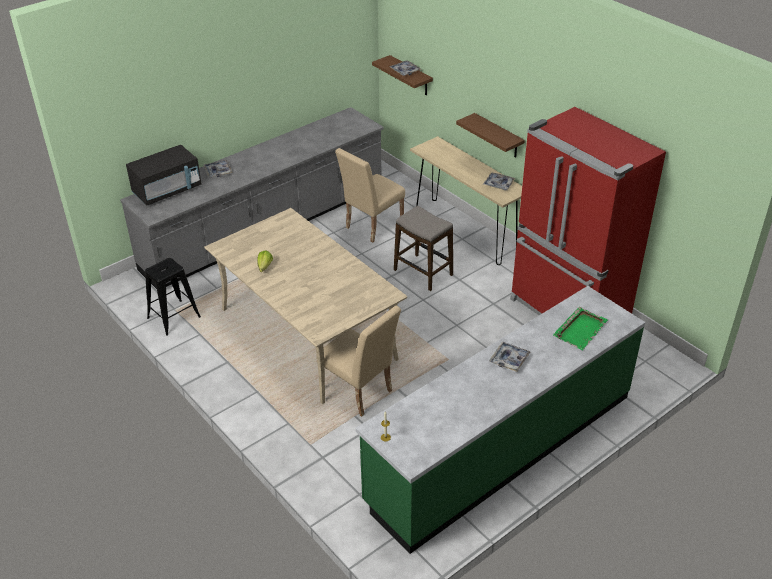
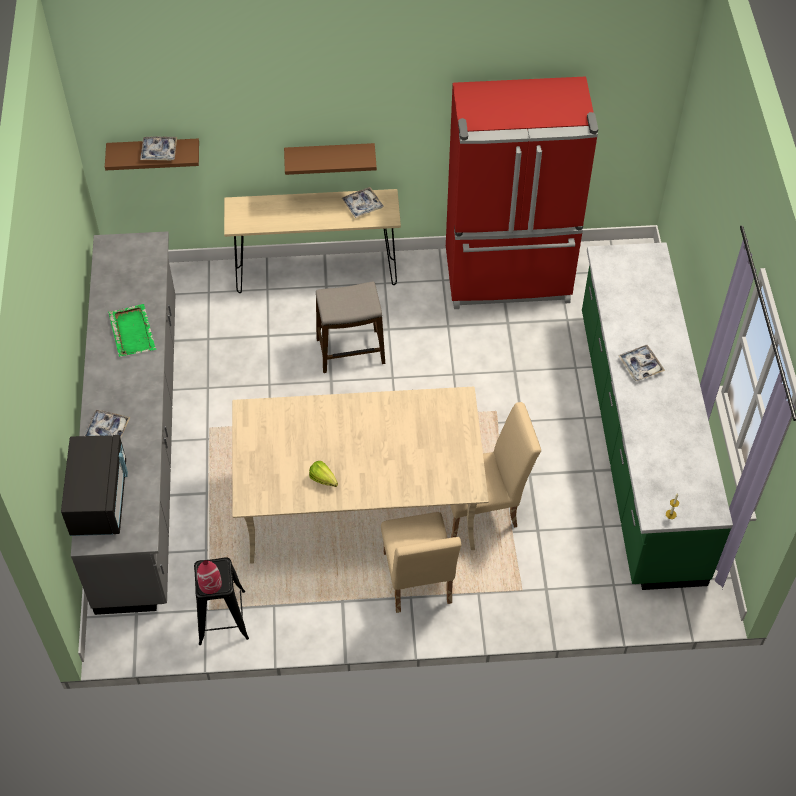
camera: 55 degrees left, 15 degrees up
(158, 270) = (210, 583): none -> red vase
(371, 226) = (230, 348): beige chair -> beige chair (418, 584)
(580, 329) = (641, 291): green tray -> green tray (132, 331)

